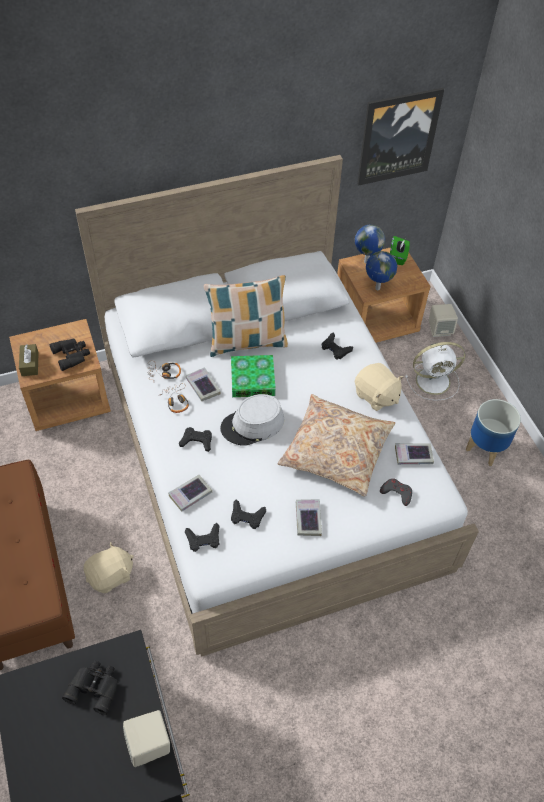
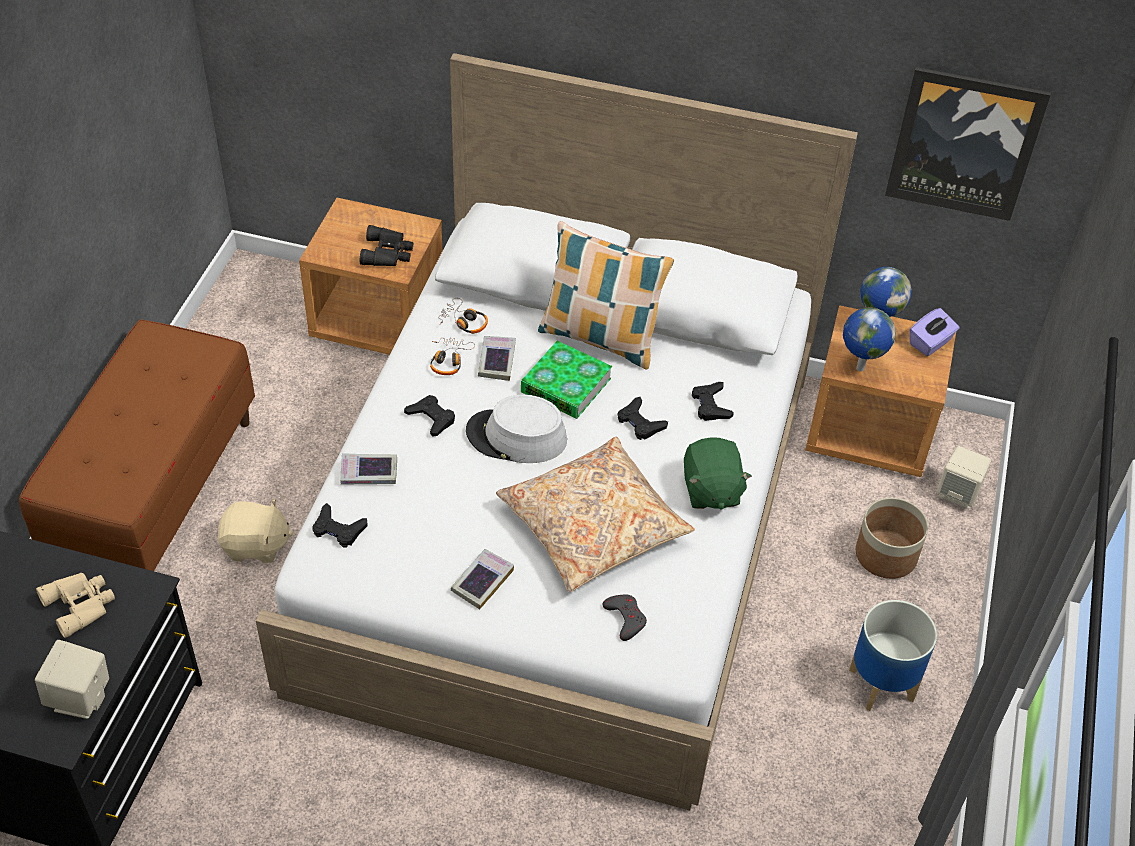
camera: 35 degrees right, 5 degrees down
(30, 364) = (332, 239): brown tissue box -> none
(95, 687) = (81, 604): black binoculars -> beige binoculars
(247, 516) = (411, 535): black game controller -> black game controller (640, 423)
(376, 396) = (711, 490): beige plush toy -> green plush toy
(398, 257) = (930, 343): green tissue box -> purple tissue box
(413, 456) = (691, 589): book -> none
(434, 381) = (886, 555): white fan -> planter

